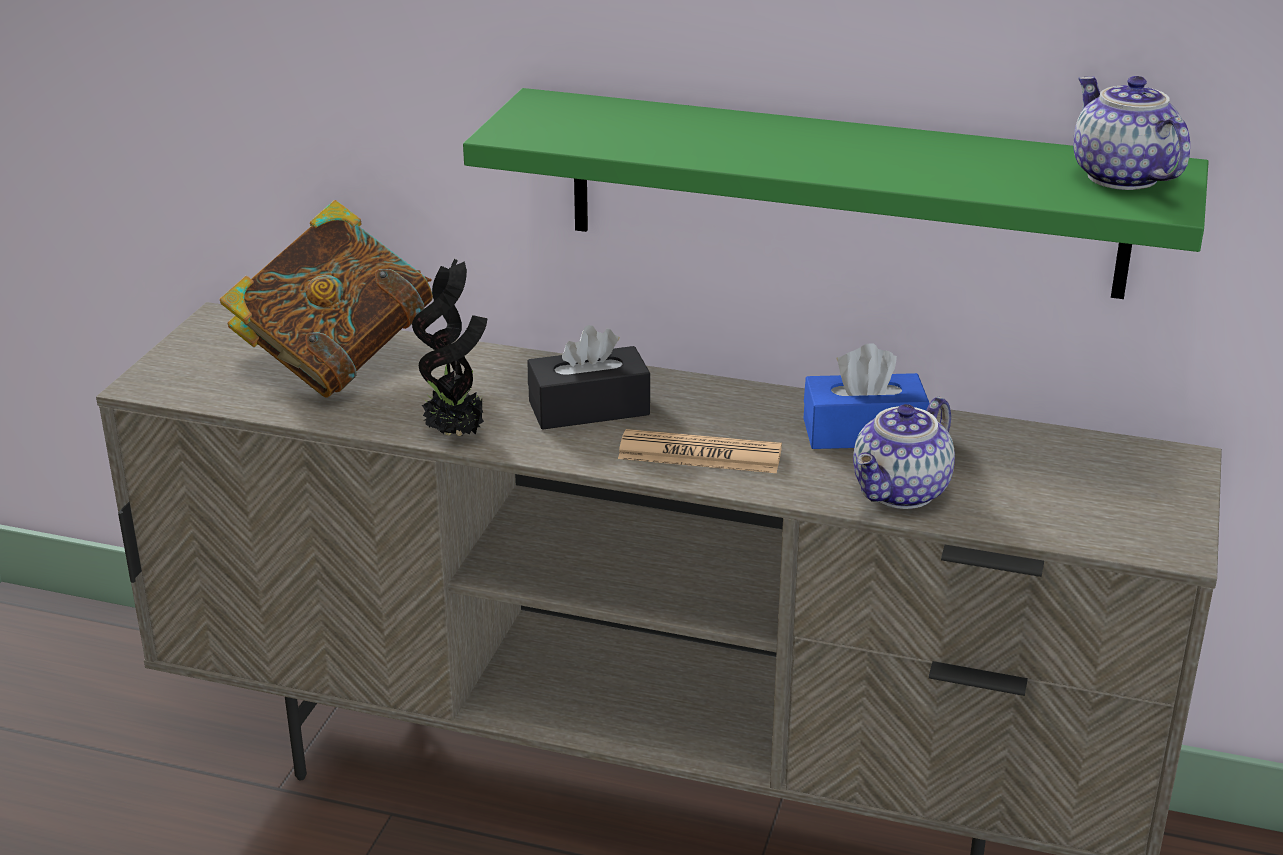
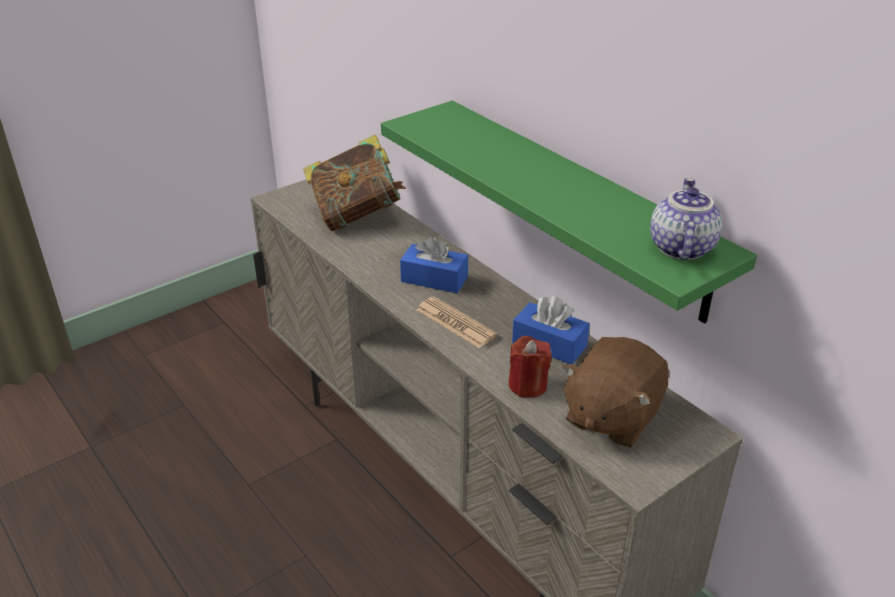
camera: 35 degrees right, 5 degrees up
(457, 434) = (363, 269): potted plant -> none
(589, 408) = (434, 279): black tissue box -> blue tissue box
(902, 493) = (527, 385): teapot -> red candle
(1051, 487) = (611, 417): none -> brown plush toy

